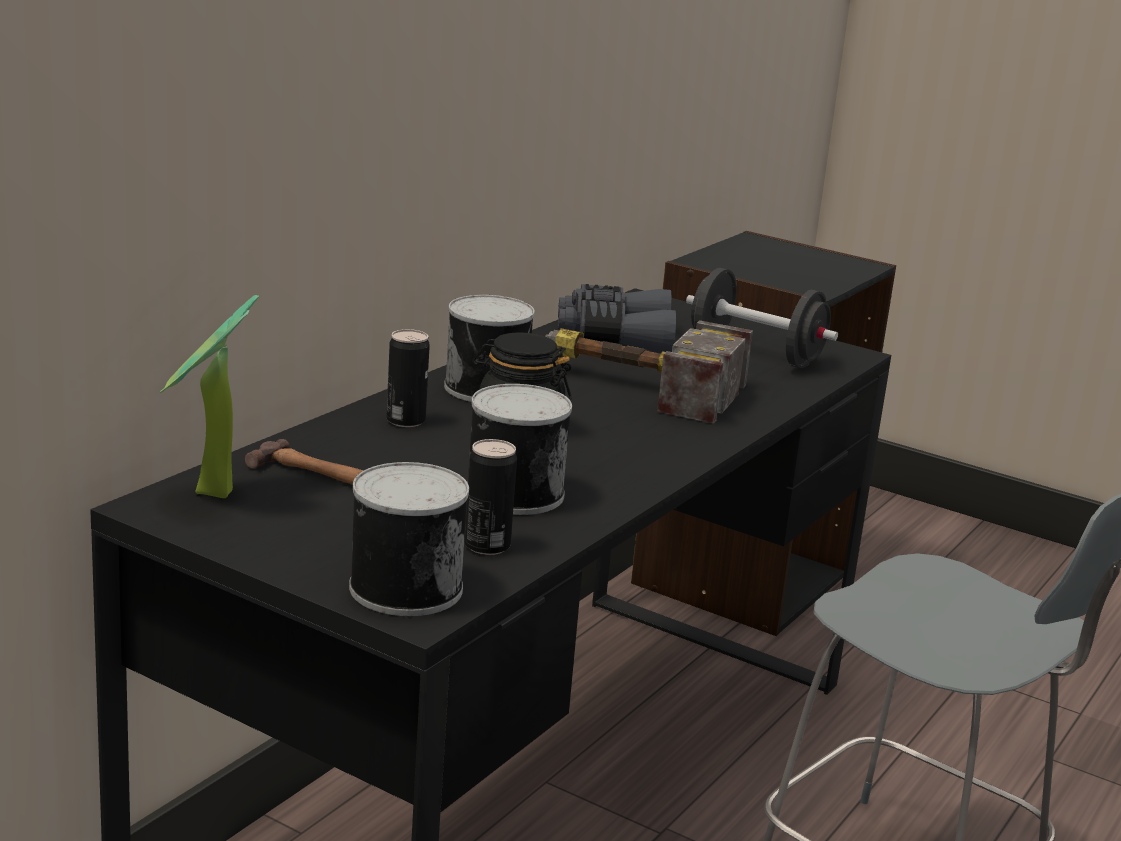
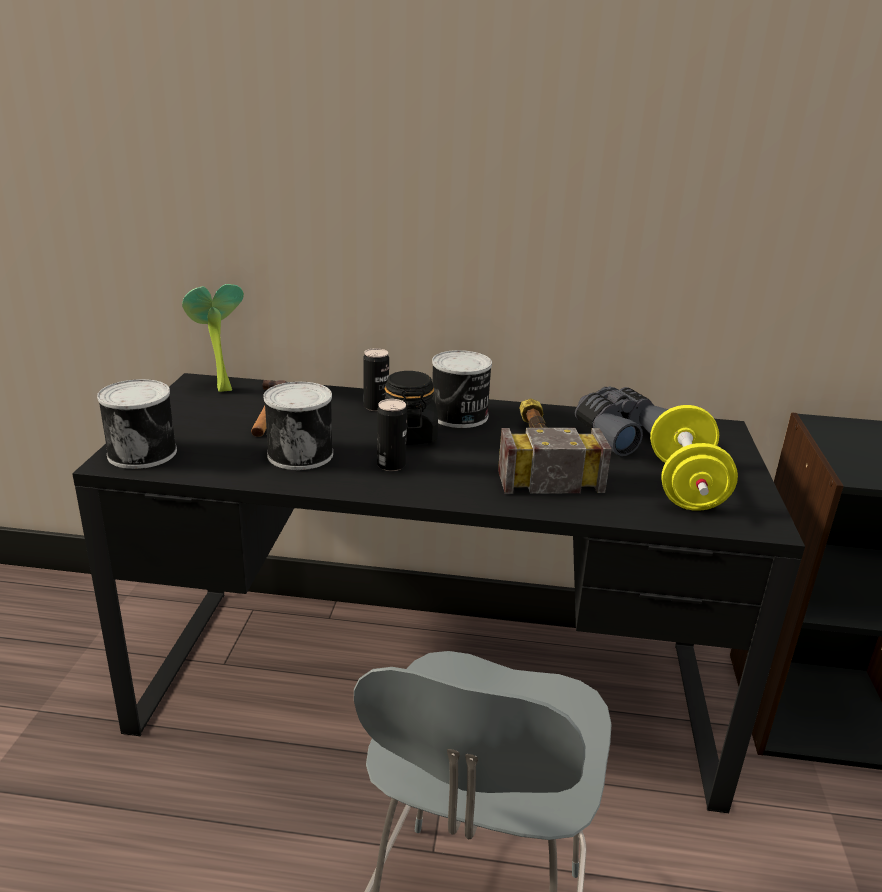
camera: 65 degrees right, 5 degrees up
(487, 545) = (216, 462): can -> can (391, 465)
(755, 353) = (685, 486): black dumbbell -> yellow dumbbell

